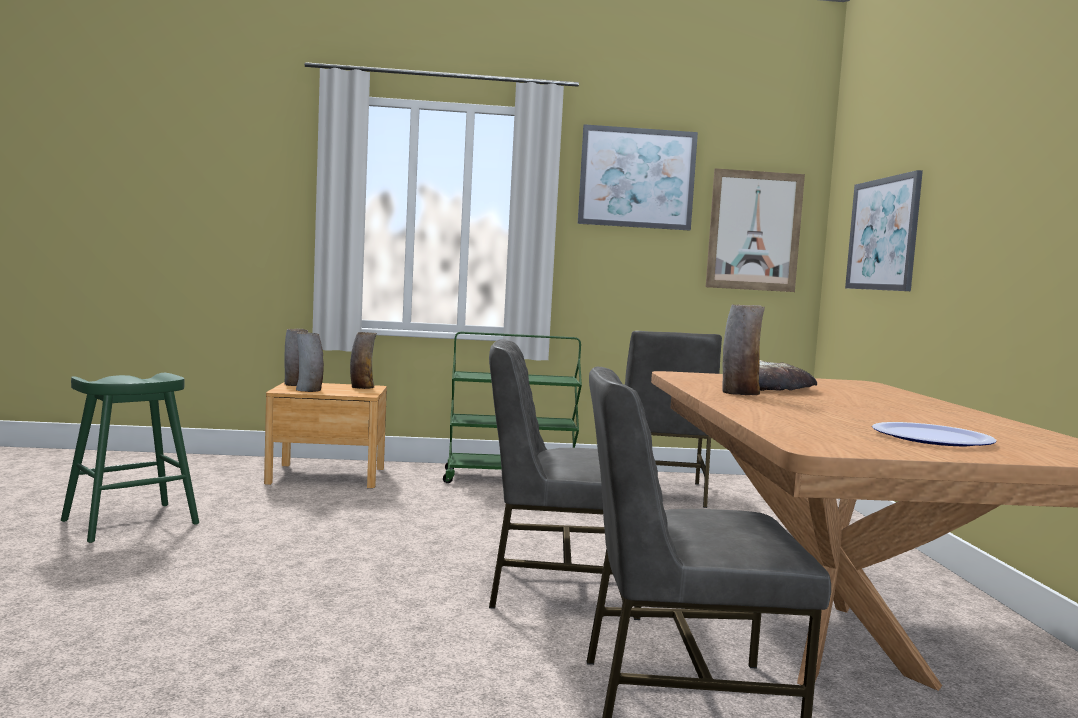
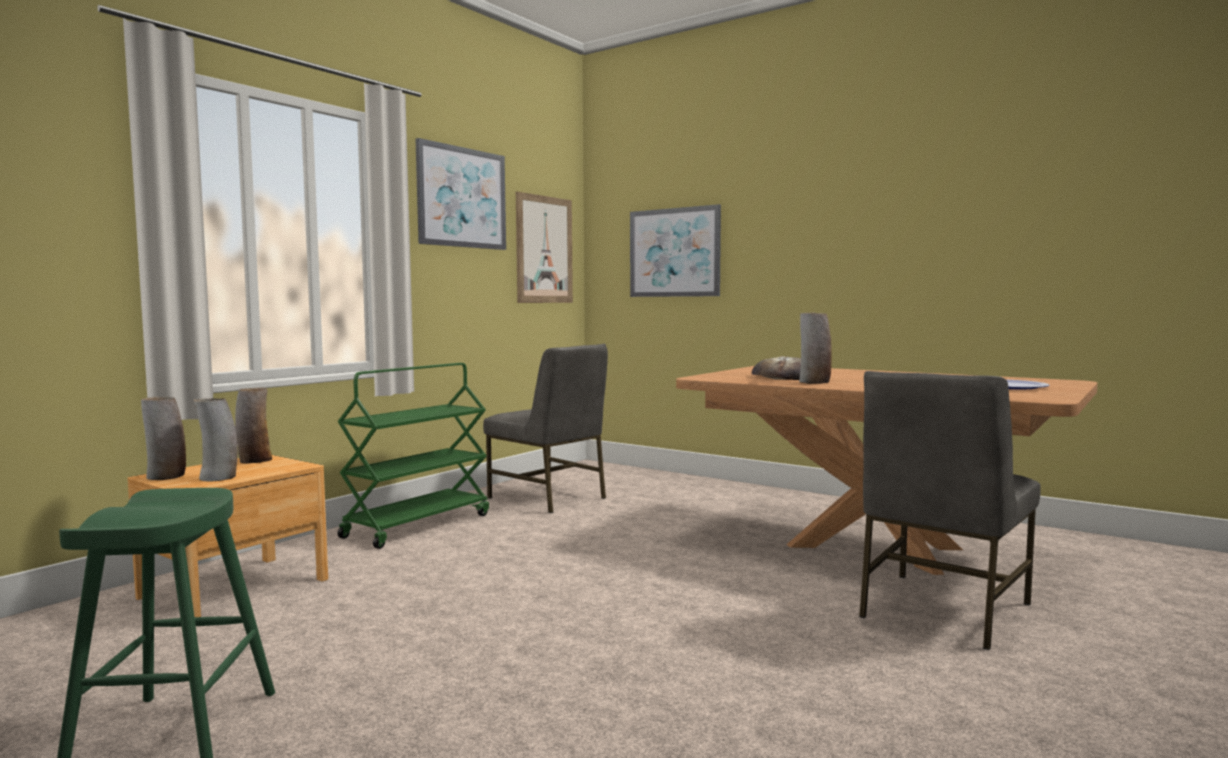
camera: 50 degrees left, 0 degrees up
(559, 588) = (712, 585): grey chair -> none

